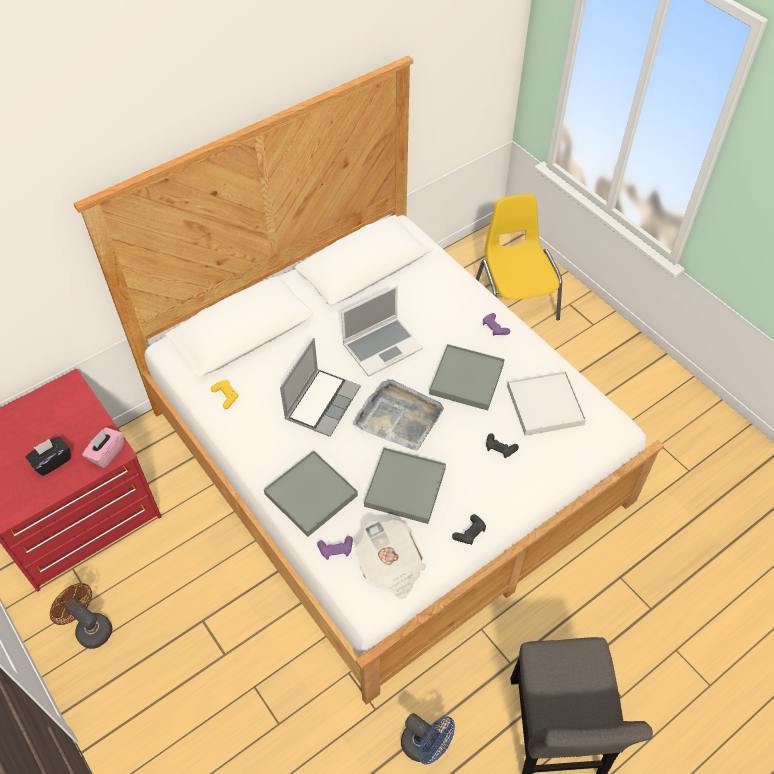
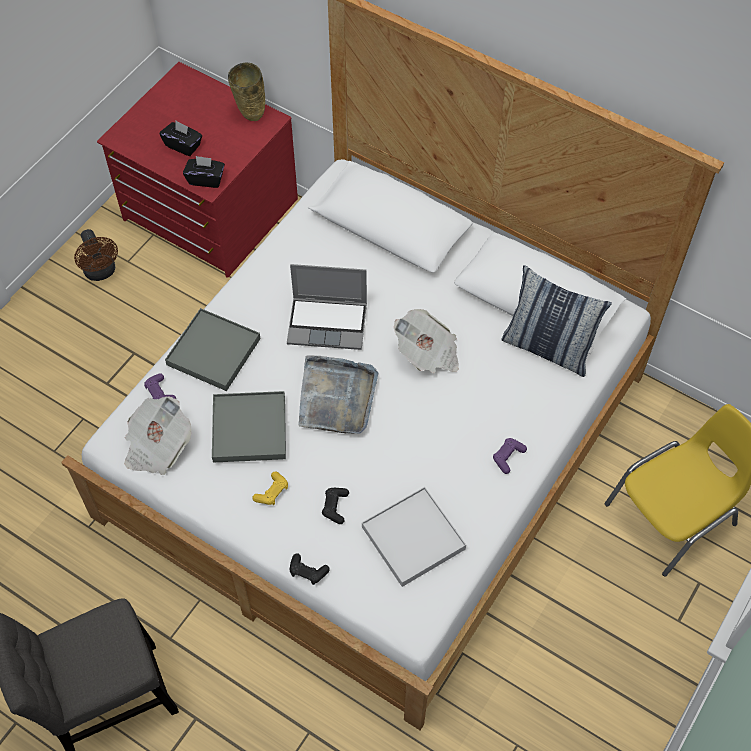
camera: 70 degrees right, 5 degrees up
(52, 398) = (250, 115): none -> beige vase
(90, 628) = (101, 272): brown fan -> brown fan turned 135 degrees clockwise
(106, 453) = (206, 179): pink tissue box -> black tissue box
(226, 396) = (304, 241): yellow game controller -> yellow game controller (272, 492)
(382, 346) = (428, 353): laptop -> newspaper
(410, 275) = (548, 348): none -> pillow
(425, 746) = (63, 582): blue fan -> none
(466, 379) = (416, 448): grey tray -> none
(469, 533) = (217, 505): black game controller -> black game controller (308, 571)

